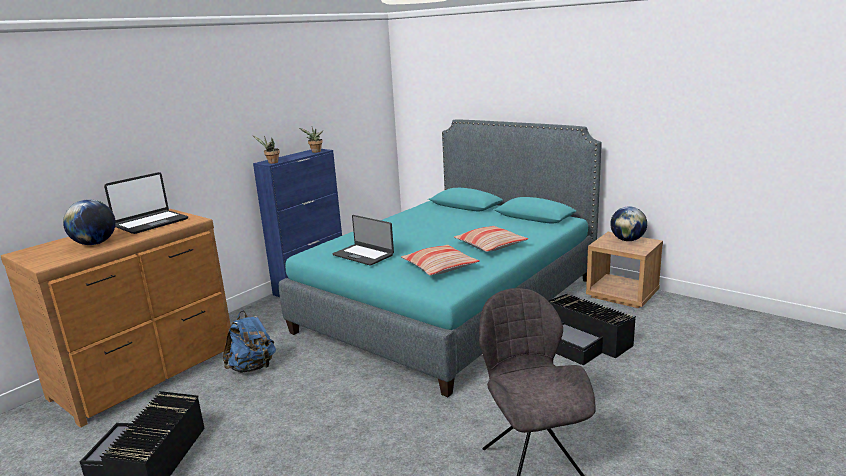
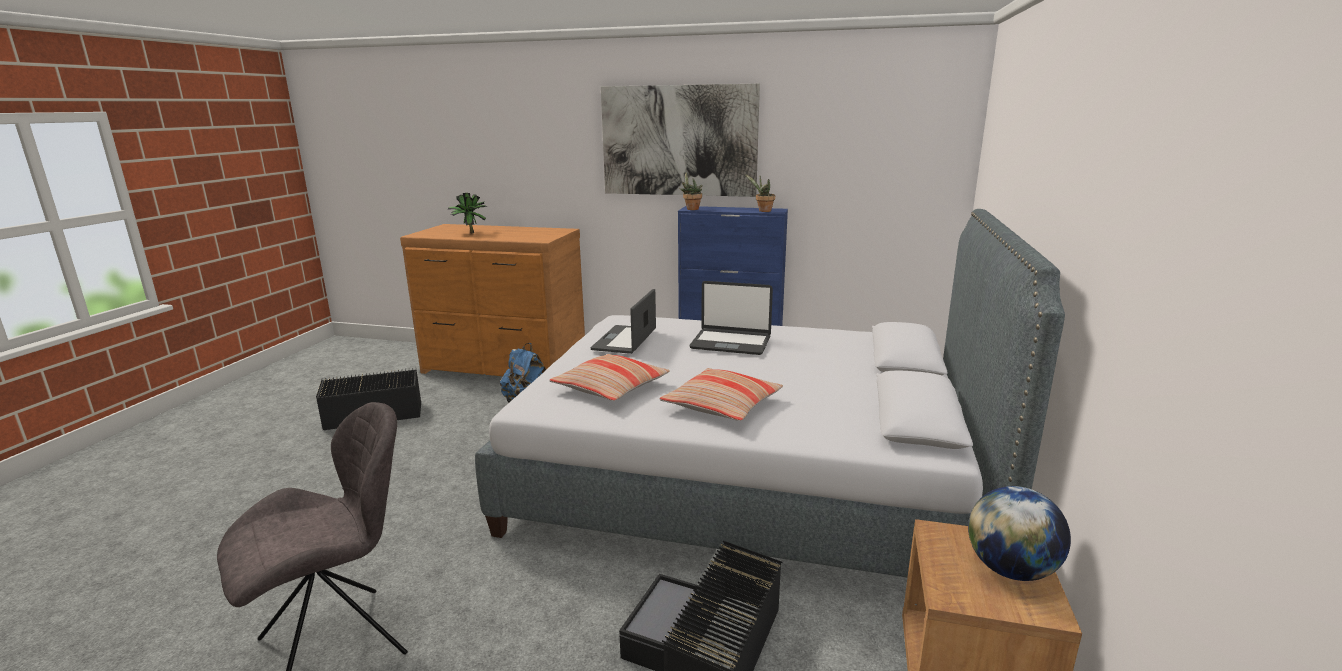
camera: 65 degrees right, 0 degrees up
(95, 243) = (469, 233): globe -> potted plant
(151, 223) = (530, 233): laptop -> laptop (731, 343)
(238, 111) = (679, 141): none -> picture
(450, 304) = (749, 479): turquoise bed -> grey bed

